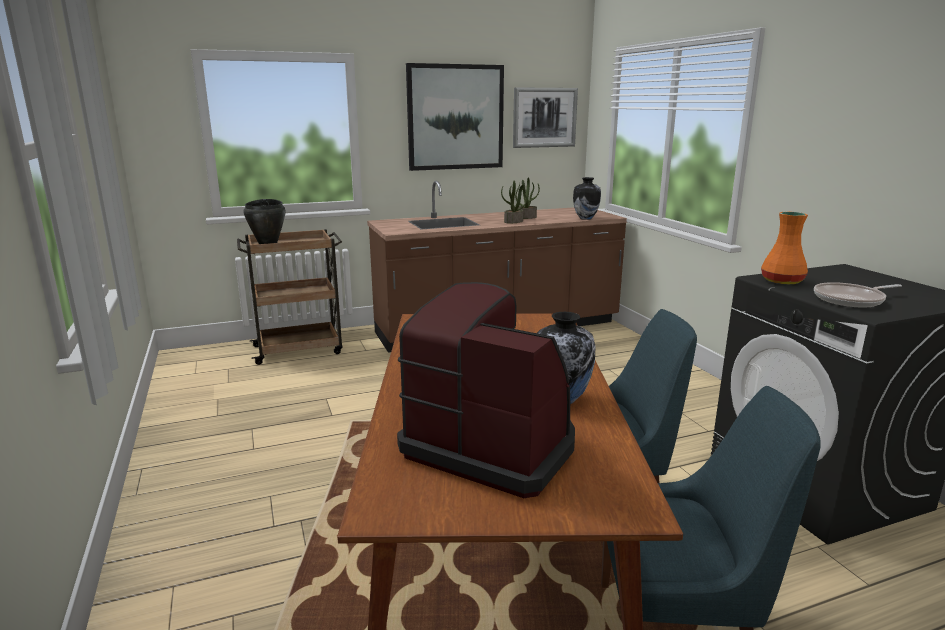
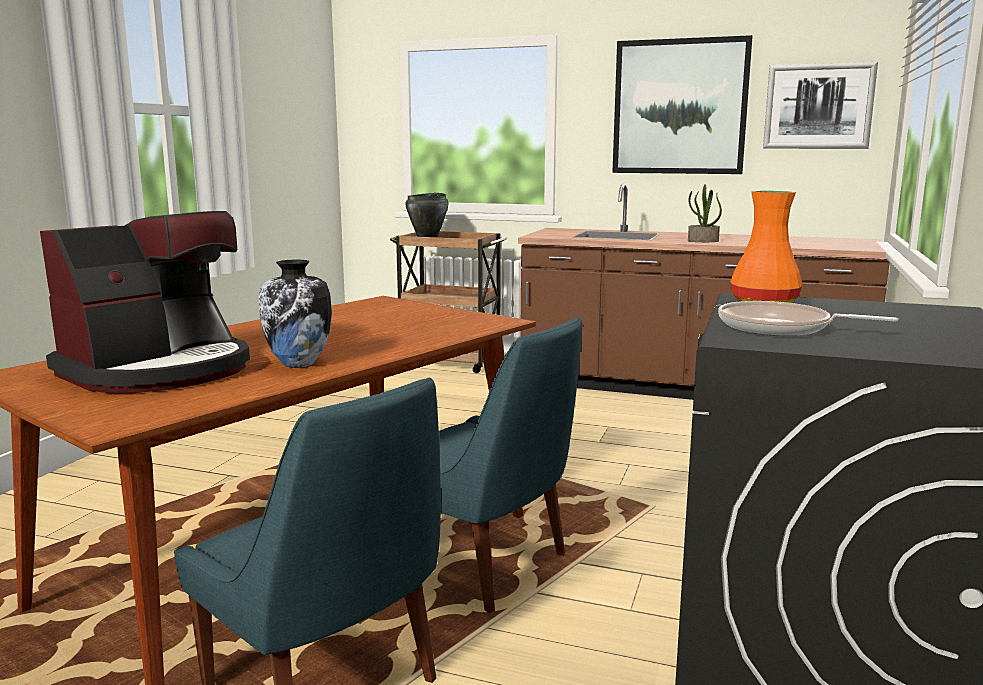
camera: 40 degrees right, 5 degrees down
(491, 446) = (159, 370): coffee machine -> coffee machine turned 60 degrees clockwise
(526, 217) = (736, 239): potted plant -> none
(585, 218) = (816, 247): vase -> none

